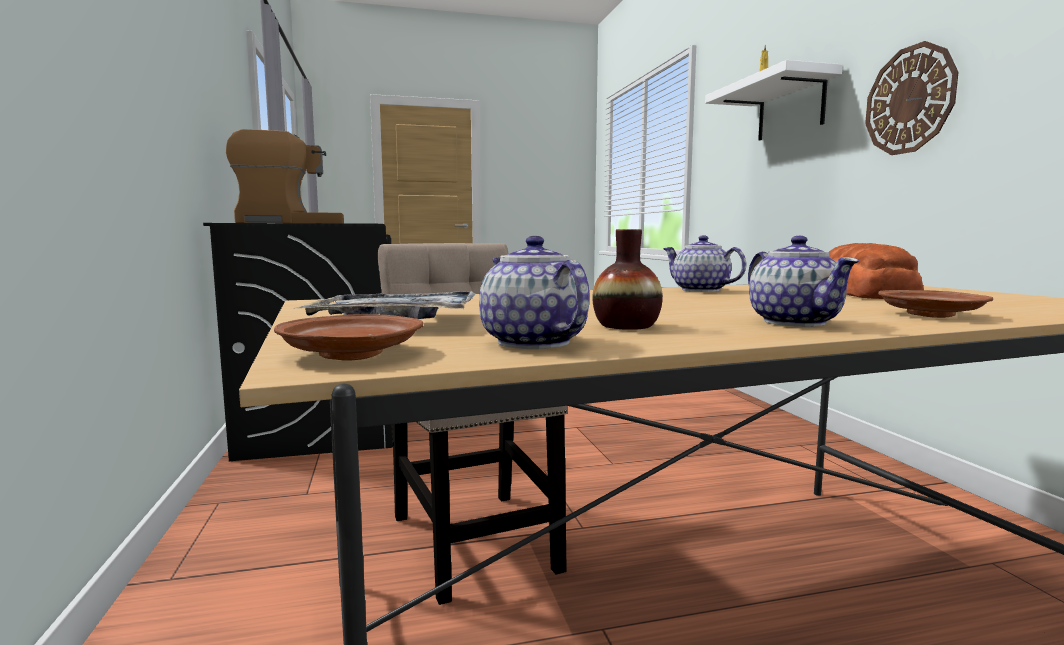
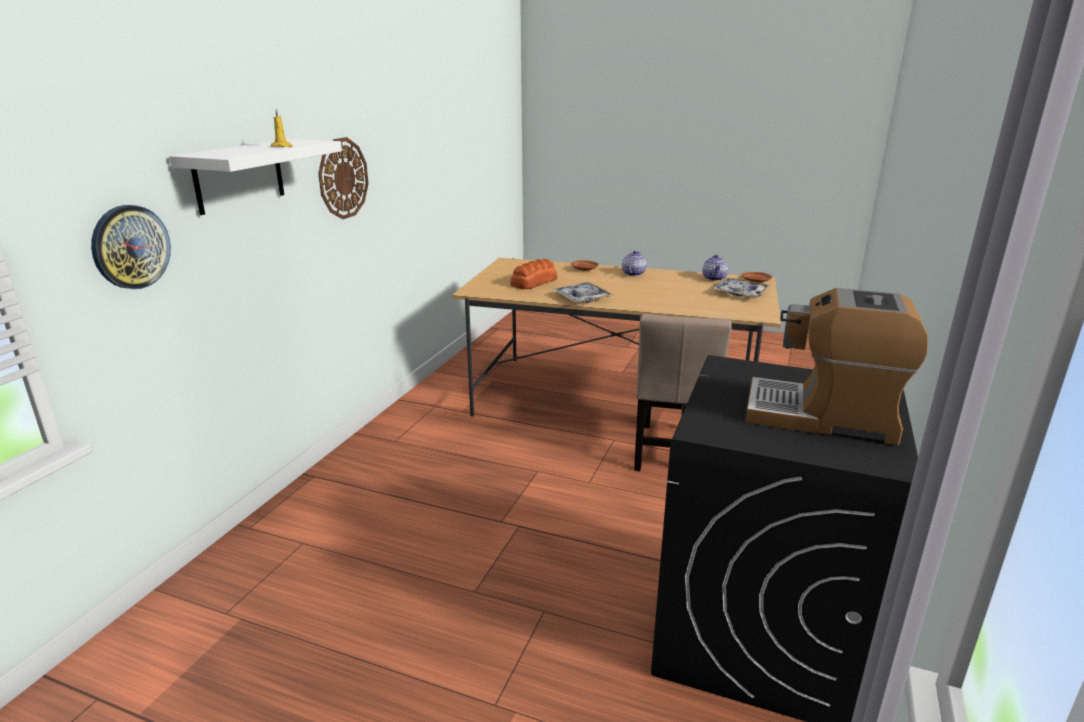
camera: 145 degrees left, 15 degrees up
(626, 326) = (680, 280): vase -> none
(701, 290) = (582, 298): teapot -> tray
(725, 158) = (130, 247): none -> wall clock

